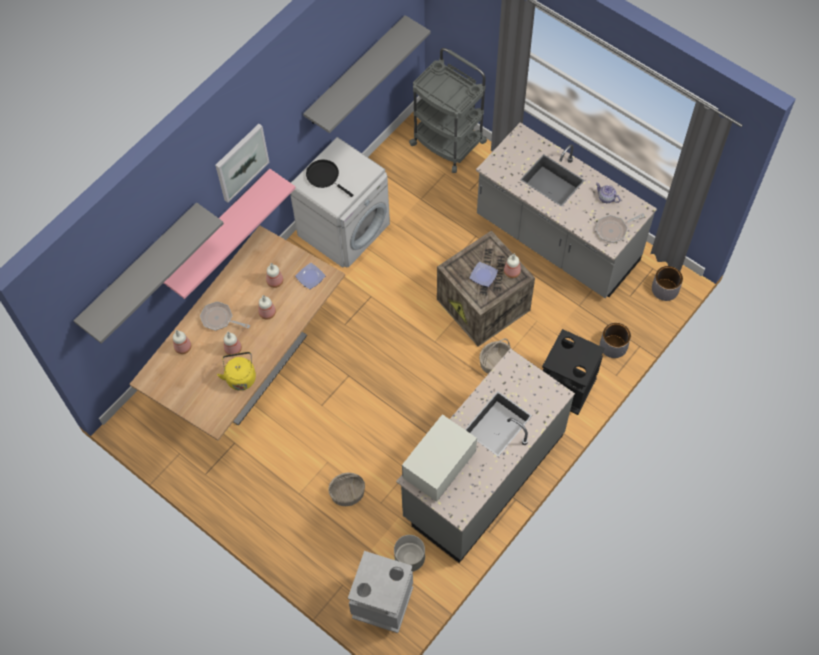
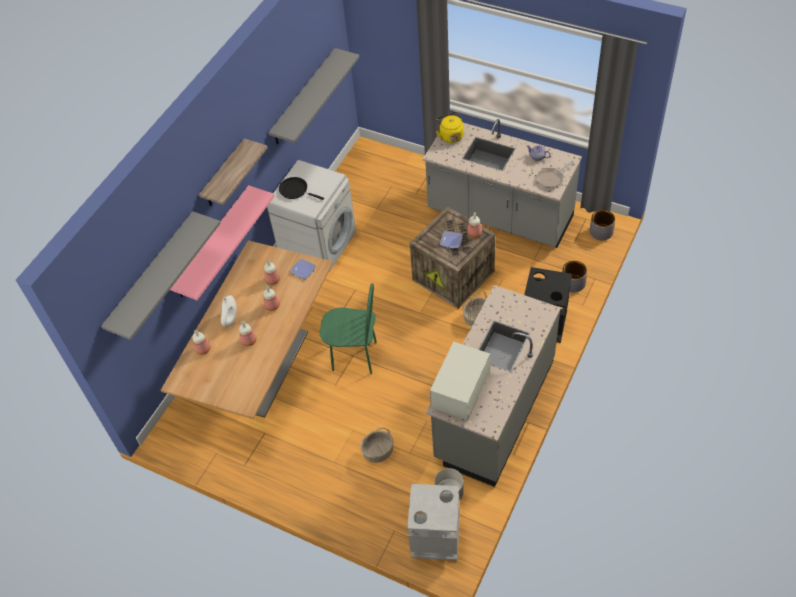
camera: 10 degrees left, 10 degrees down
(219, 319) = (231, 319): frying pan -> white vase
(240, 377) = (261, 361): yellow kettle -> yellow kettle (450, 135)
(241, 162) = (224, 174): picture -> shelf
(350, 377) = (354, 356): none -> green chair
(447, 143) = (387, 163): grey cart -> none

